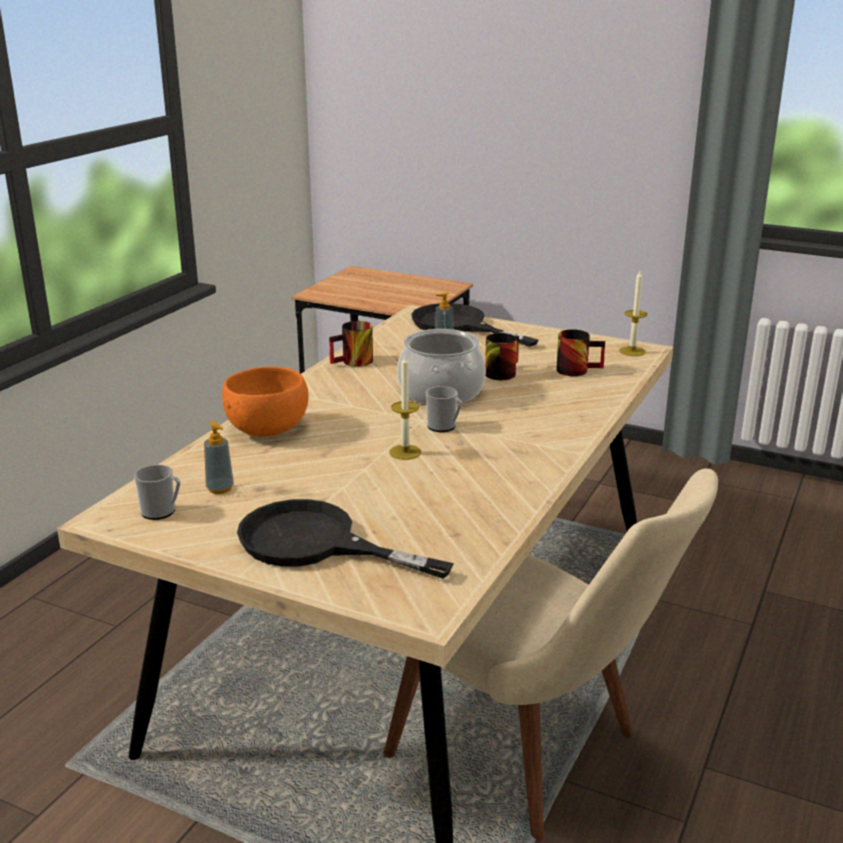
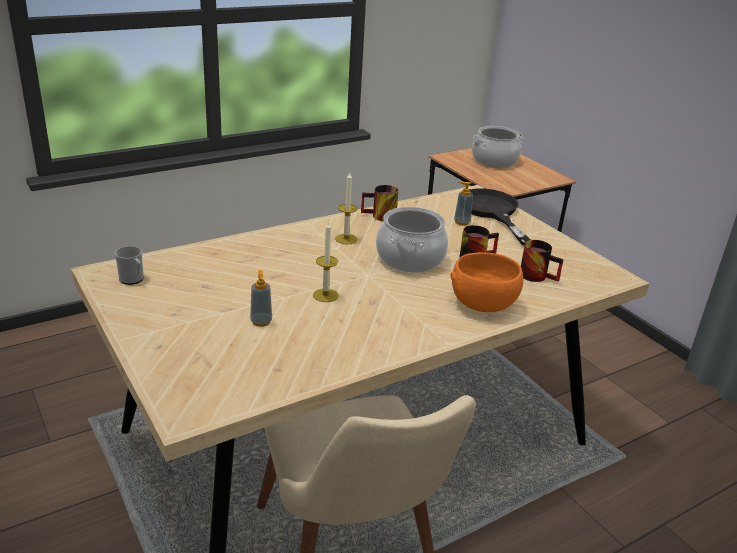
camera: 30 degrees right, 5 degrees up
(220, 489) = (183, 277): soap dispenser -> soap dispenser (261, 321)
(268, 429) = (262, 247): orange bowl -> orange bowl (483, 305)
(316, 544) = (185, 338): black frying pan -> none
(369, 284) = (494, 161): none -> cooking pot
(444, 427) = (377, 286): mug -> none
(632, 351) = (605, 275): candle -> candle (346, 239)

